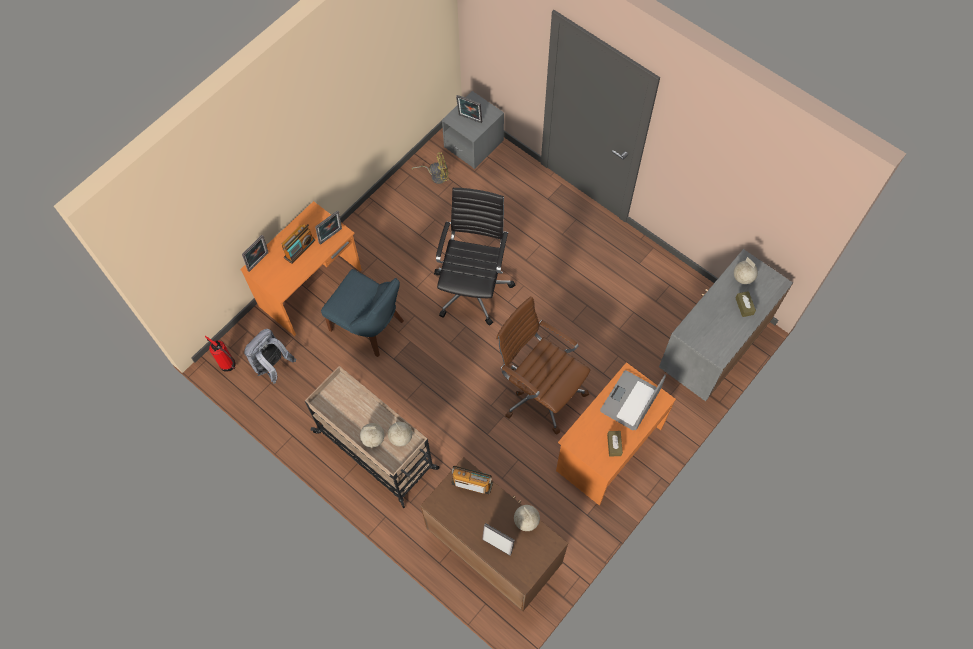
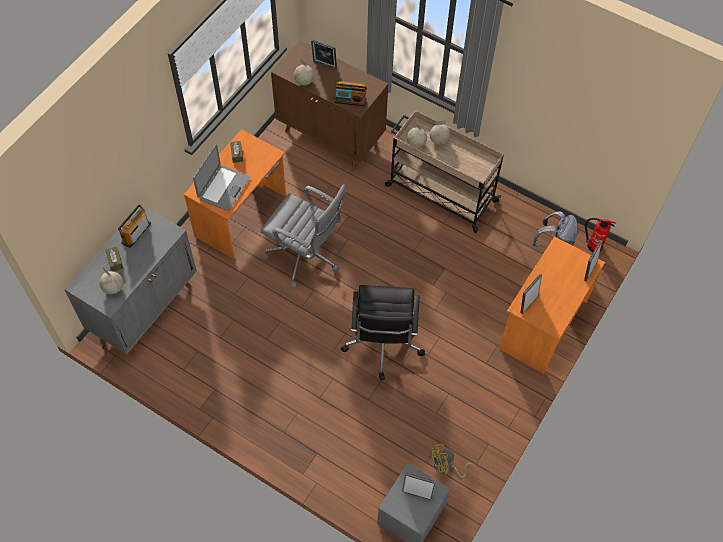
camera: 170 degrees right, 5 degrees down
(299, 249) = (555, 287): radio -> radio (136, 233)
(369, 327) = (474, 294): blue chair -> none
(540, 391) = (305, 255): brown office chair -> grey office chair

